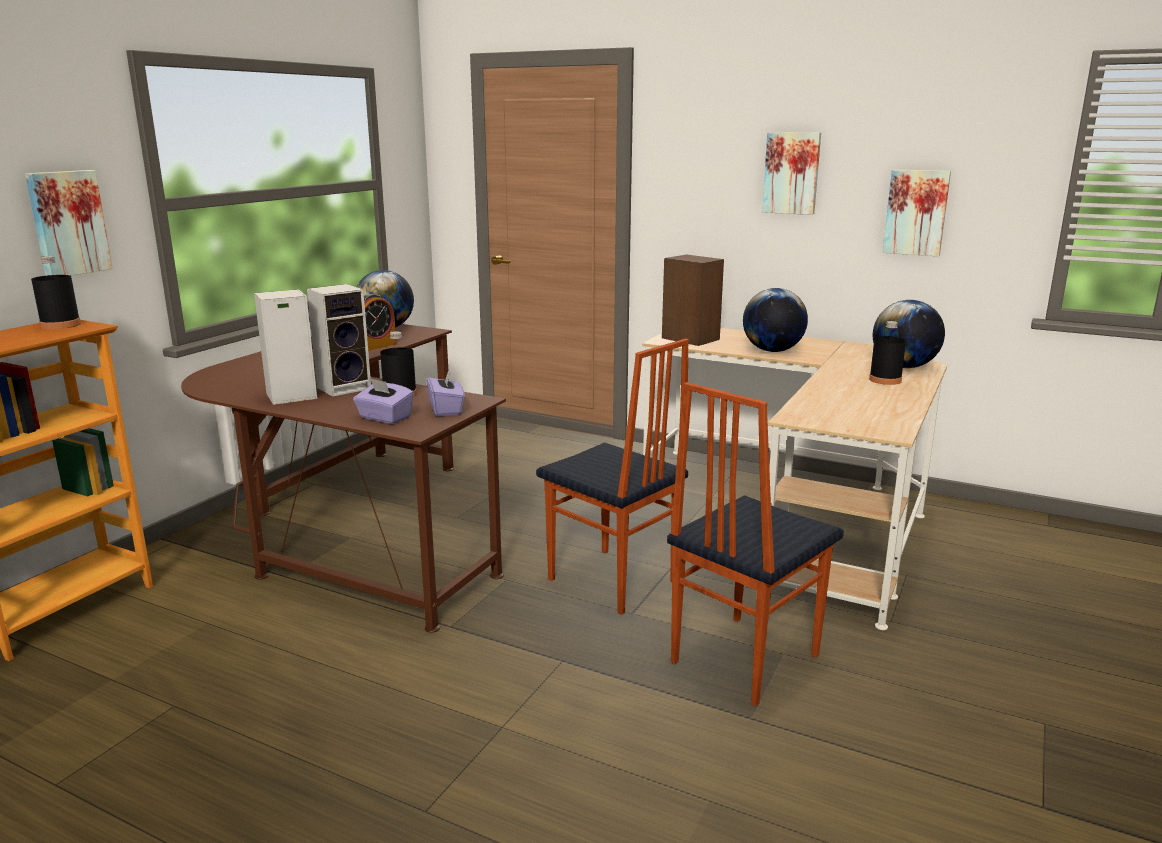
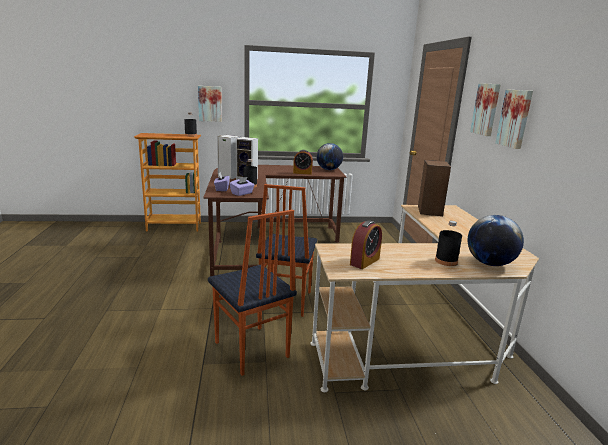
camera: 55 degrees right, 0 degrees up
(742, 658) = (250, 350): chair -> chair turned 135 degrees counterclockwise
(772, 351) = (447, 229): globe -> none
(862, 413) = (364, 261): none -> alarm clock
(916, 212) = (571, 157): picture -> picture (486, 109)

